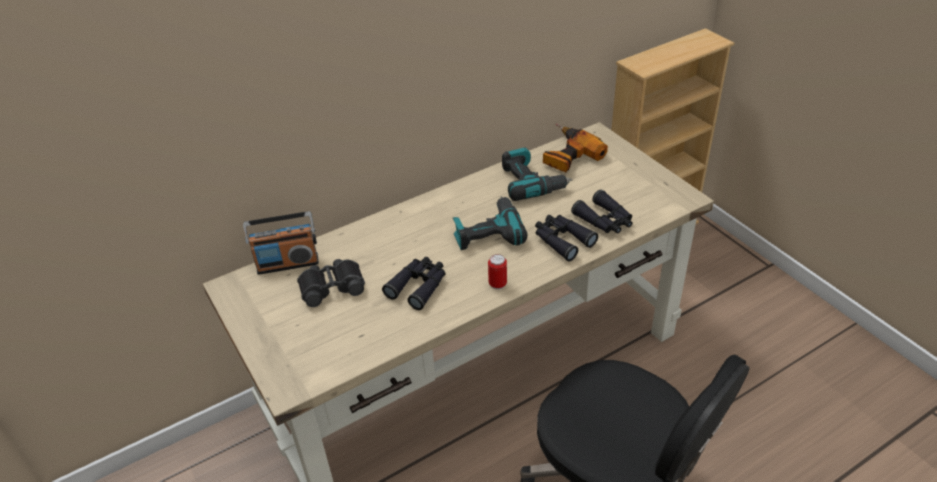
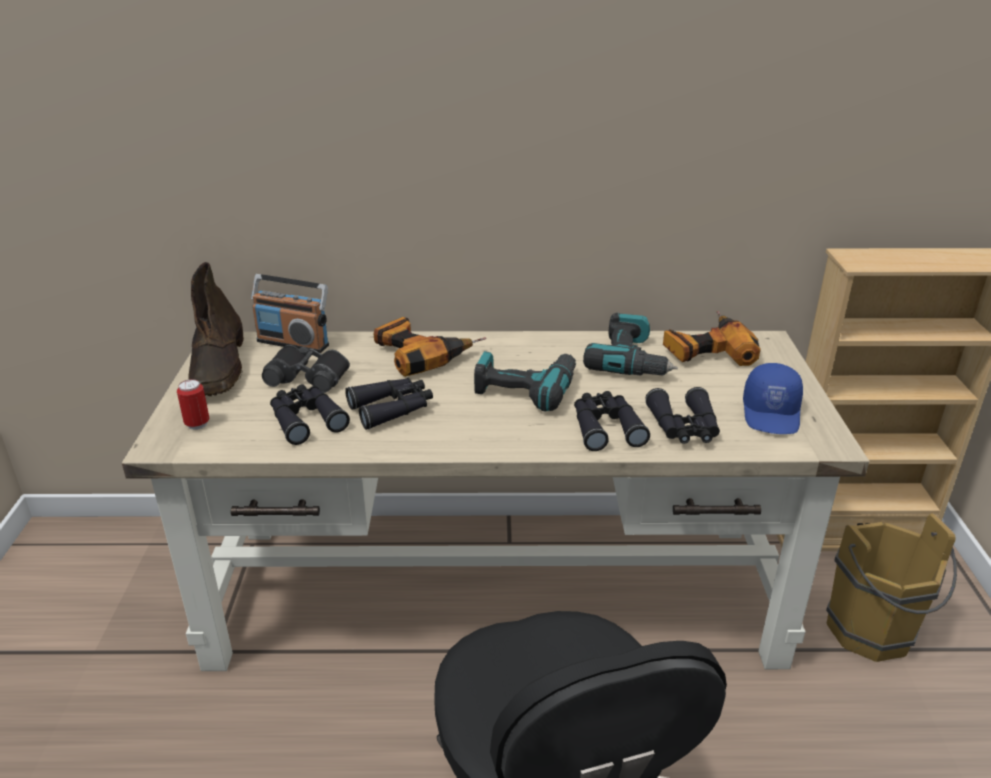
camera: 30 degrees right, 10 degrees down
(254, 309) = (219, 367): none -> brown boot
(369, 321) = (306, 420): none -> black binoculars
(392, 233) = (422, 353): none -> power drill
(497, 284) = (479, 440): can -> can (197, 424)
(642, 189) = (772, 413): none -> blue cap
(700, 293) = (872, 635): none -> brown bucket

